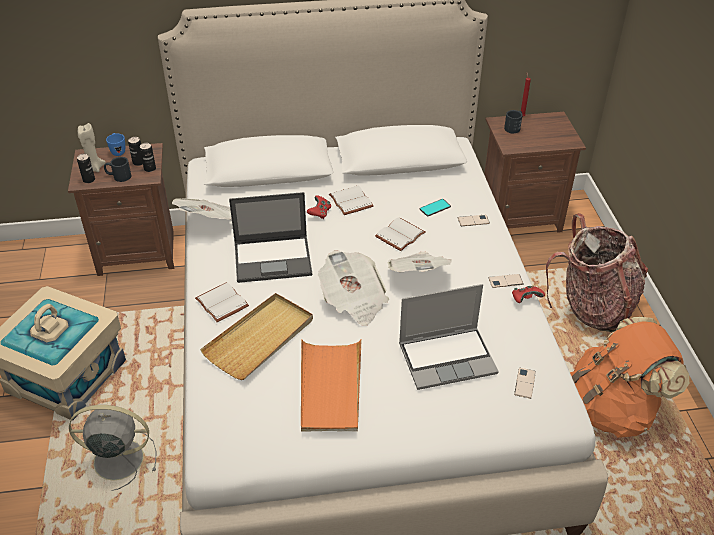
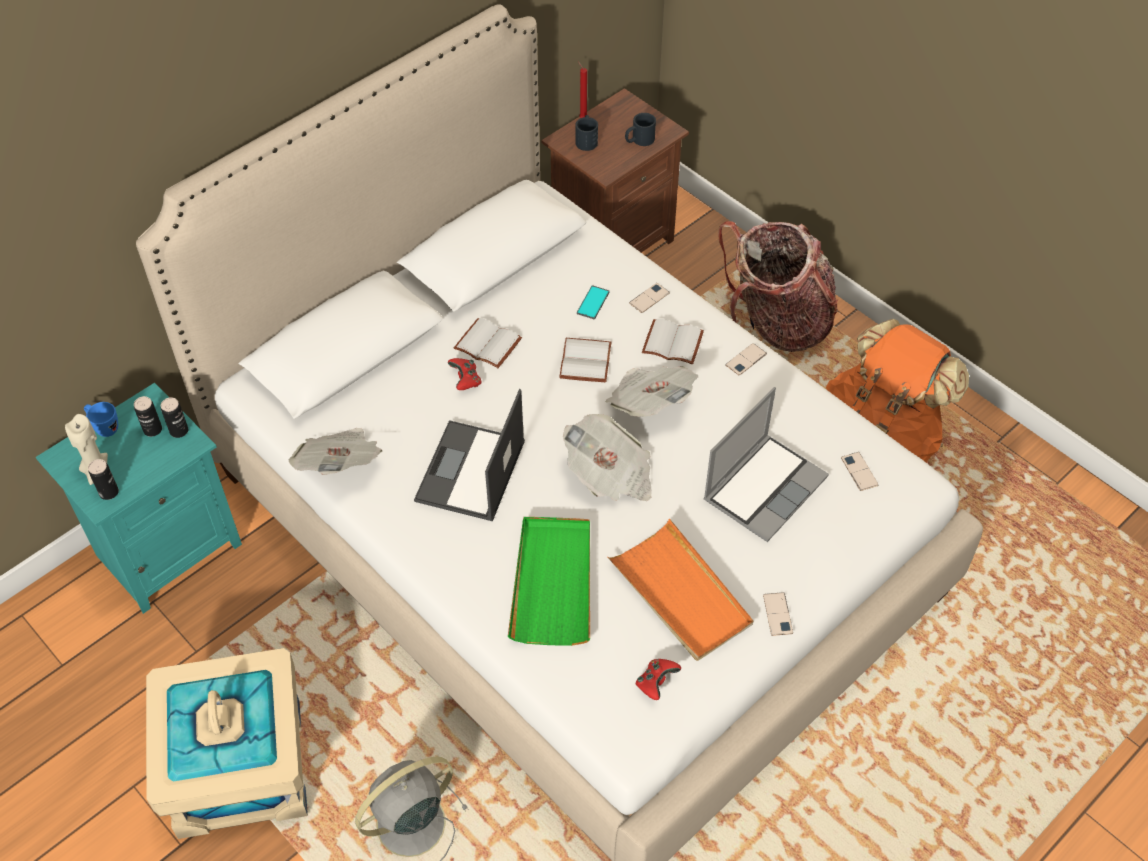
camera: 35 degrees left, 10 degrees up
(118, 176) = (146, 465): black mug -> black mug (639, 140)
(137, 252) = (166, 549): brown nightstand -> turquoise nightstand
(220, 303) = (463, 566): white book -> white book (671, 344)
(260, 338) = (553, 582): beige tray -> green tray
(274, 259) = (470, 472): laptop -> laptop turned 150 degrees clockwise
(383, 436) = (777, 614): none -> phone
(525, 299) = (783, 371): red game controller -> red game controller (656, 683)

